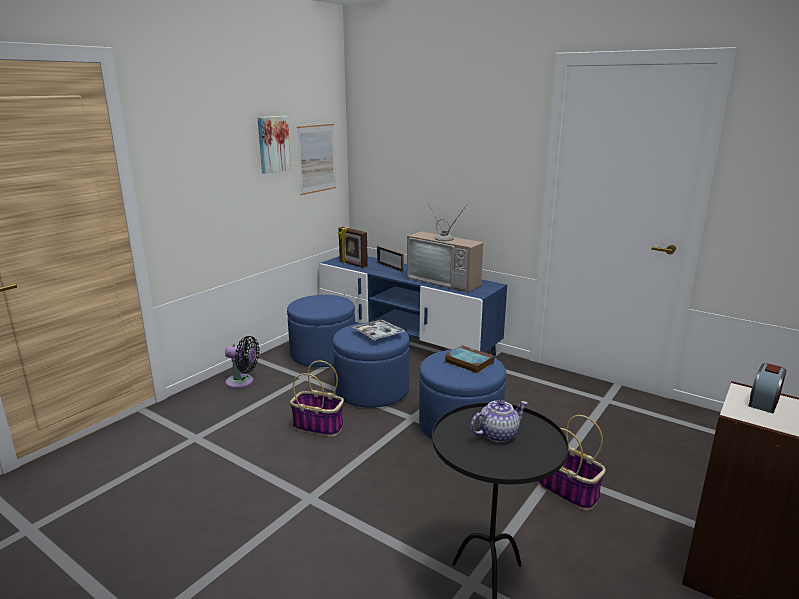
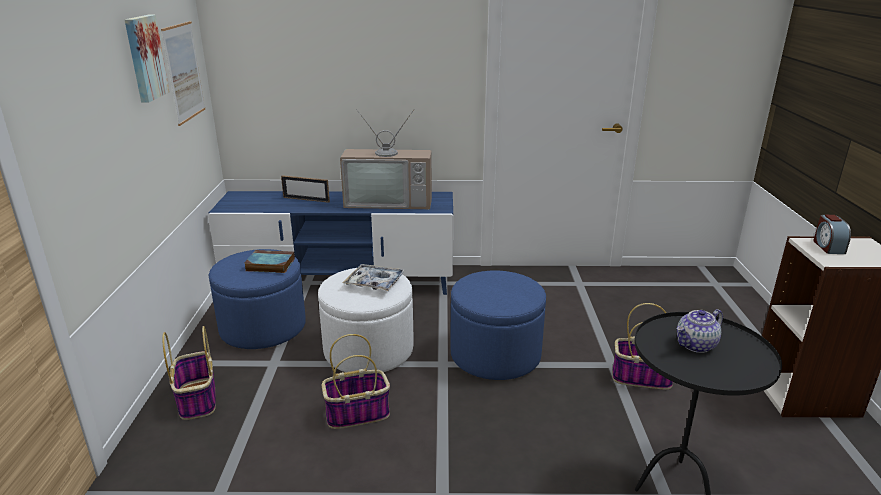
camera: 35 degrees left, 5 degrees up
(242, 382) = (197, 399): black fan -> basket
(352, 264) = (255, 205): picture frame -> none
(372, 390) = (368, 350): blue ottoman -> white ottoman
(468, 362) = (500, 285): book -> book (269, 265)
(498, 434) = (696, 345): teapot -> teapot turned 150 degrees counterclockwise

